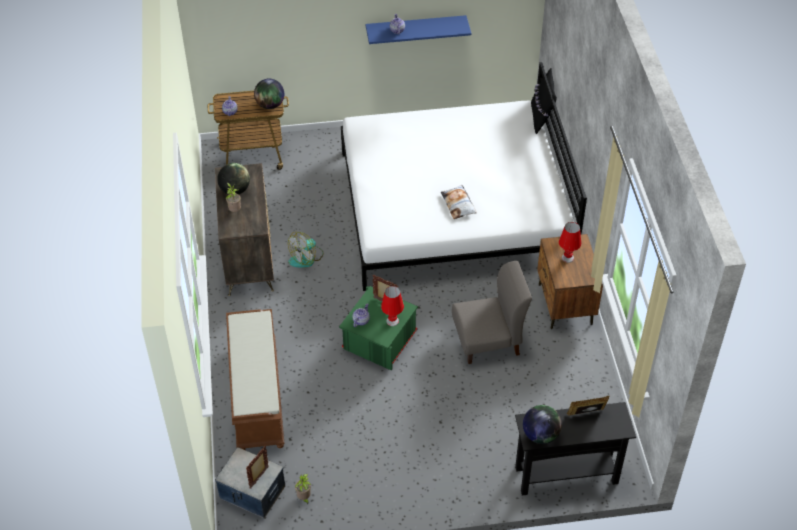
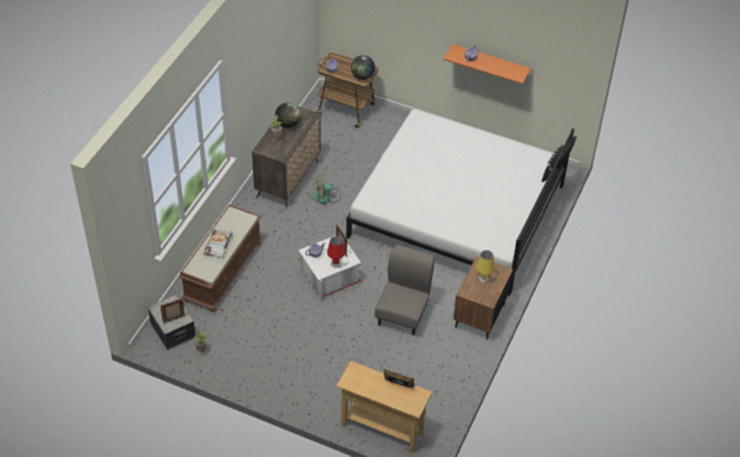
camera: 30 degrees right, 0 degrees up
(378, 340) = (329, 276): green storage box -> white storage box
(416, 29) = (490, 63): blue shelf -> orange shelf
(458, 204) = (441, 206): pillow -> pillow (218, 245)
(488, 341) = (403, 314): grey chair -> grey chair turned 90 degrees counterclockwise
(540, 435) = (355, 382): globe -> none
(566, 475) = (382, 428): black console table -> beige console table
(568, 258) = (483, 279): red table lamp -> yellow table lamp

